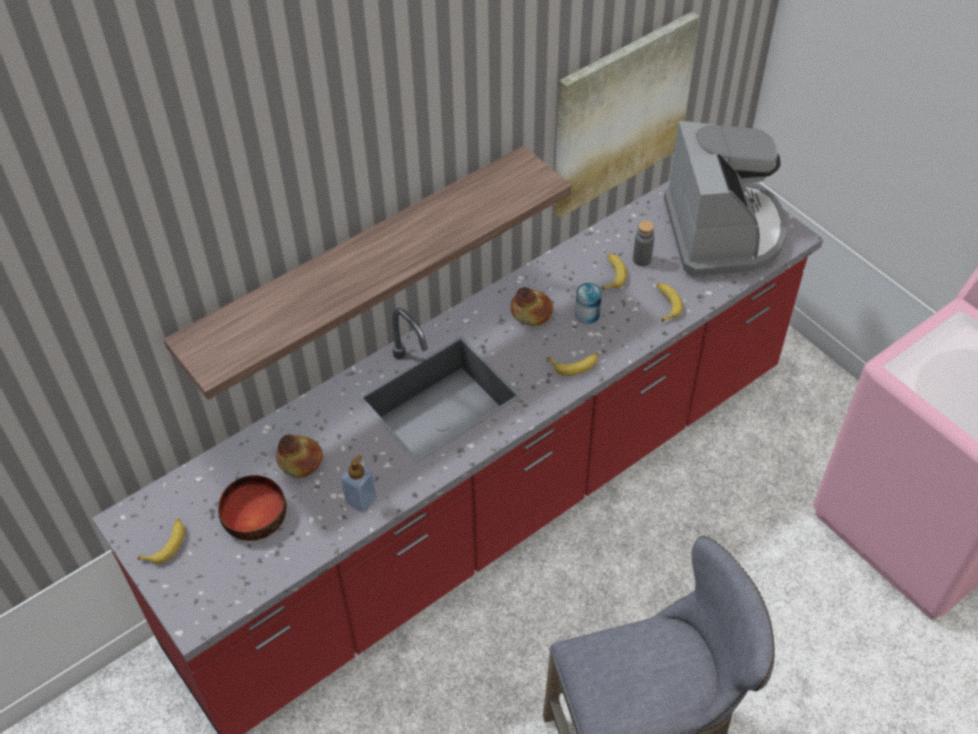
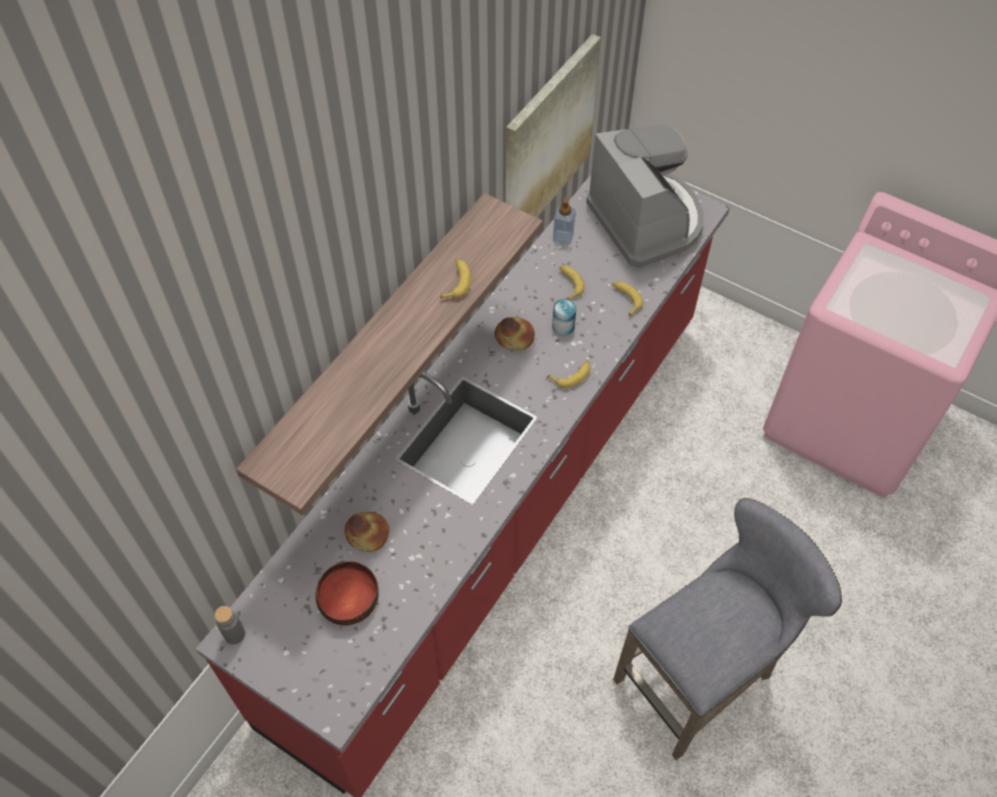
camera: 20 degrees left, 5 degrees up
(166, 544) = (278, 651): banana -> banana (456, 282)
(361, 500) = (438, 554): soap dispenser -> soap dispenser (563, 237)
(642, 259) = (589, 264): grey bottle -> grey bottle (234, 634)

